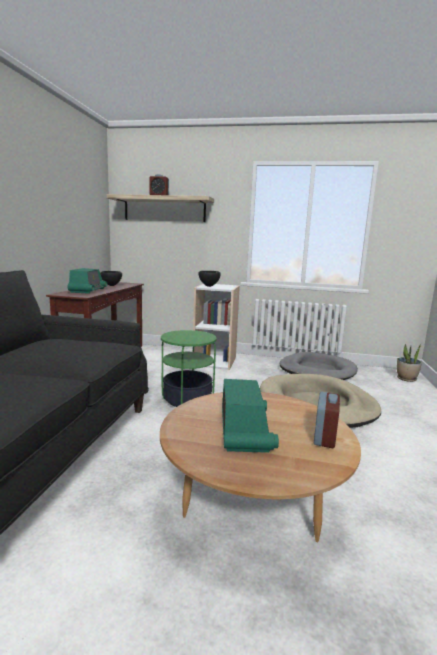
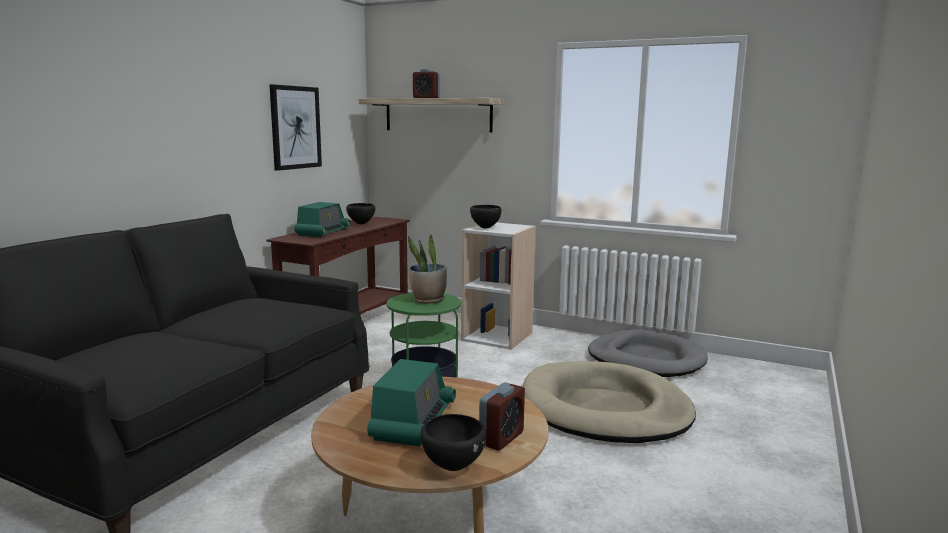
camera: 15 degrees right, 0 degrees up
(64, 210) = (295, 127): none -> picture
(312, 469) = (452, 467): none -> black bowl
(406, 379) = (789, 382): potted plant -> potted plant (428, 300)

